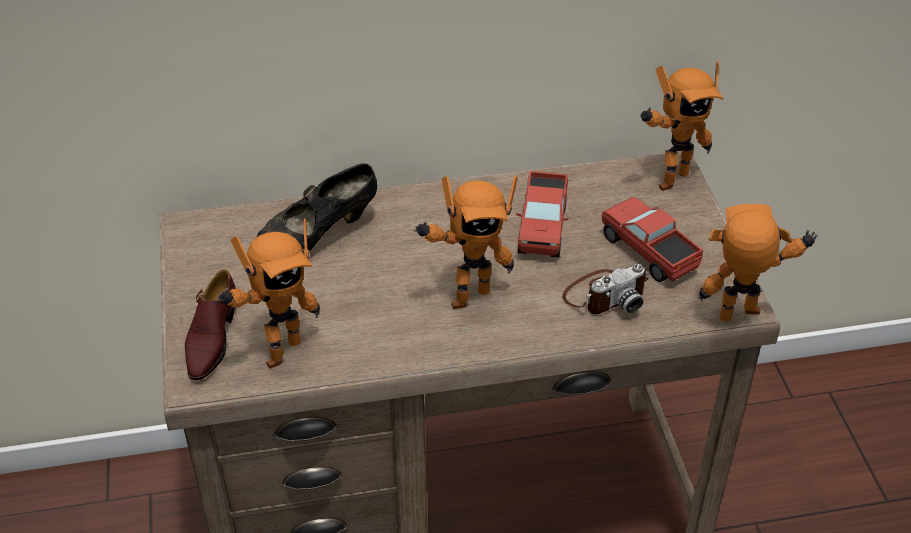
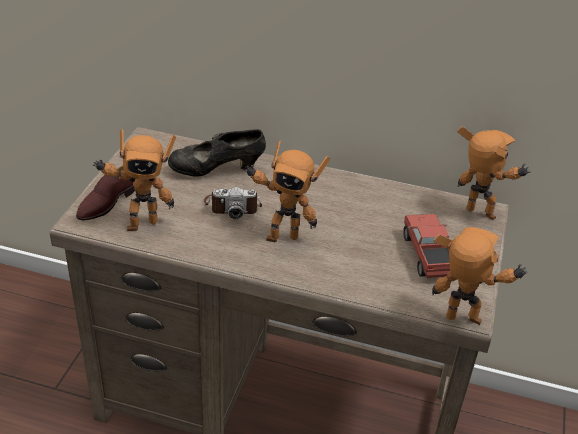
camera: 25 degrees right, 5 degrees down
(542, 228) = (364, 215): toy truck -> none
(605, 295) = (375, 270): camera -> camera (232, 206)
(669, 178) = (479, 216): toy robot -> toy robot turned 135 degrees counterclockwise

